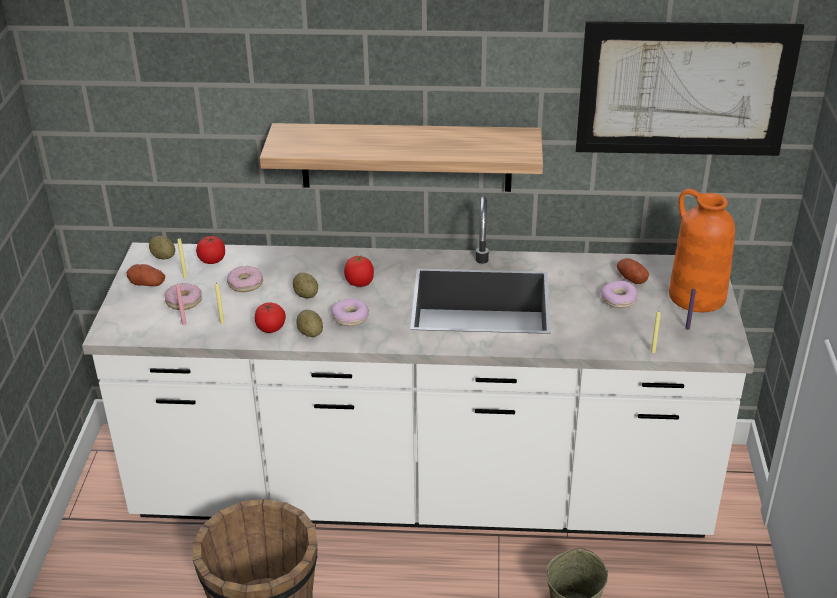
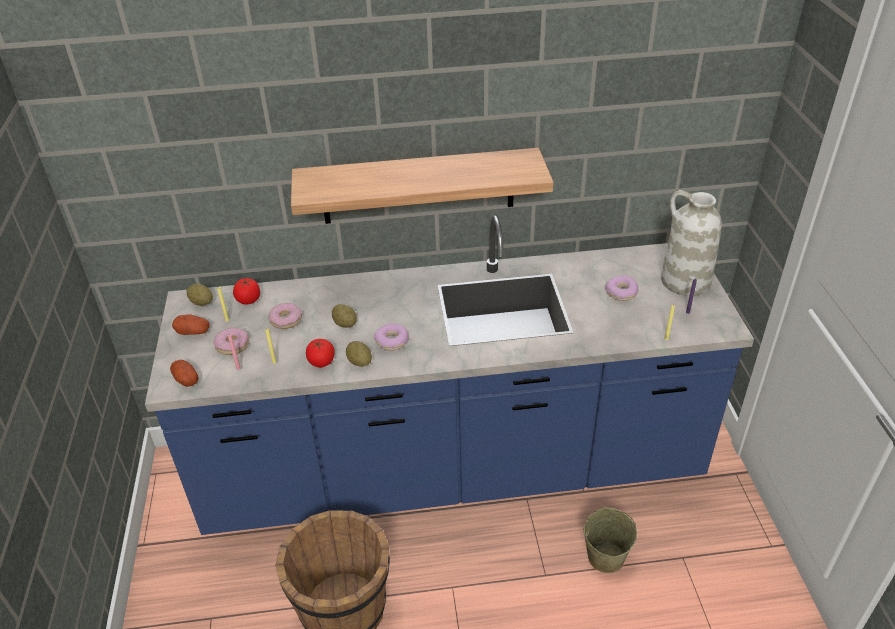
camera: 10 degrees left, 5 degrees up
(360, 283) = (390, 305): tomato -> none
(421, 494) = (452, 471): white counter -> blue counter
(631, 278) = (625, 271): potato -> potato (186, 379)
(684, 89) = (664, 101): picture -> none
(696, 296) = (684, 281): orange vase -> white vase

